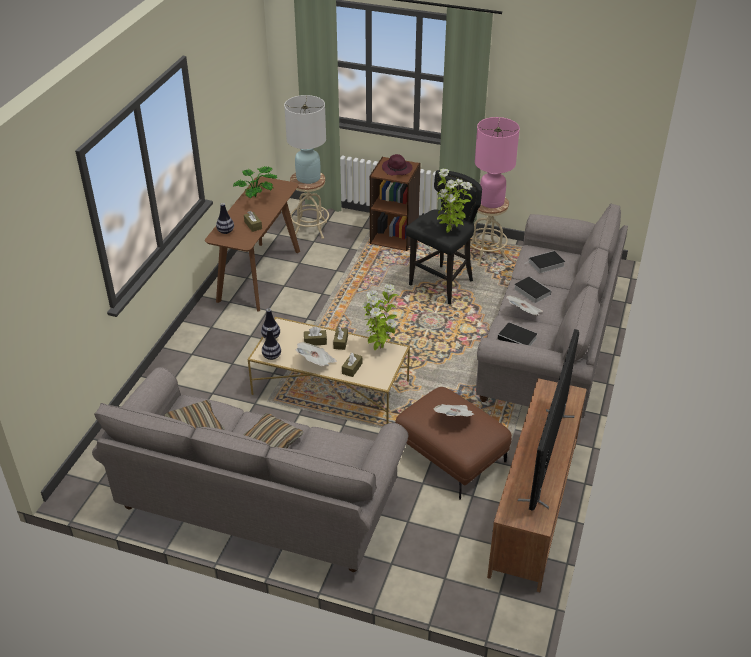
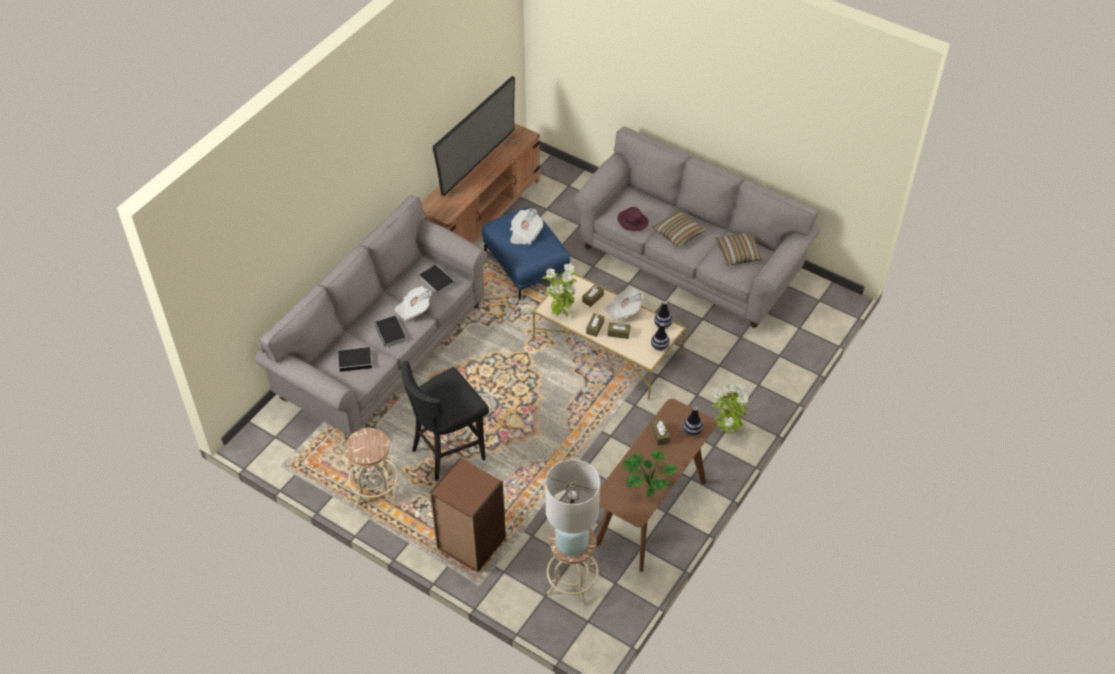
camera: 165 degrees left, 10 degrees up
(397, 169) = (463, 485): purple hat -> purple hat (632, 221)
(450, 231) = (445, 382): potted plant -> potted plant (727, 432)
(451, 456) = (525, 265): brown ottoman -> blue ottoman
(491, 202) = (366, 445): pink table lamp -> none

